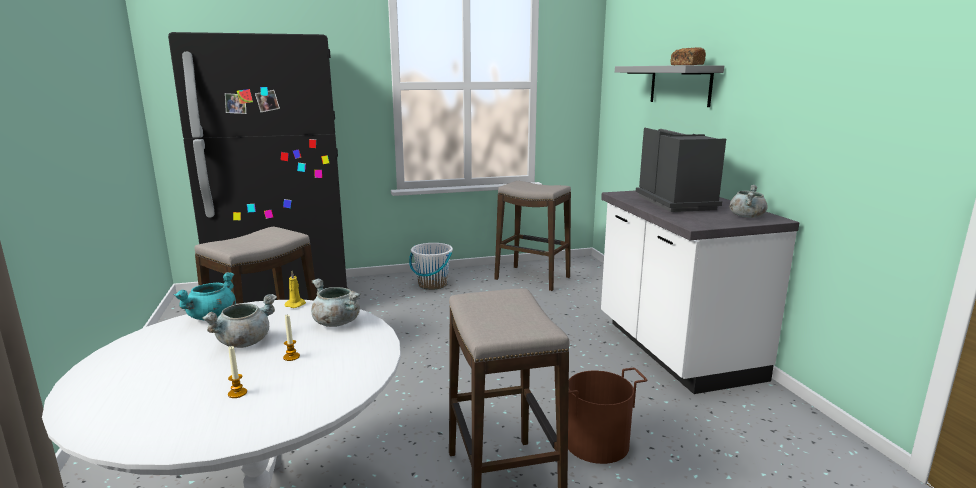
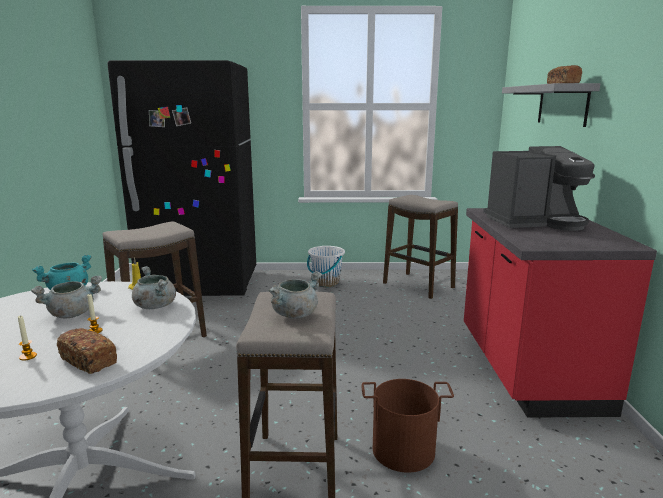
camera: 15 degrees right, 0 degrees up
(317, 388) = (89, 361): none -> bread
(674, 350) = (527, 370): white counter -> red counter
(677, 202) = (535, 222): coffee machine -> coffee machine turned 75 degrees clockwise
(746, 216) = (599, 240): grey cooking pot -> grey cooking pot (295, 314)

